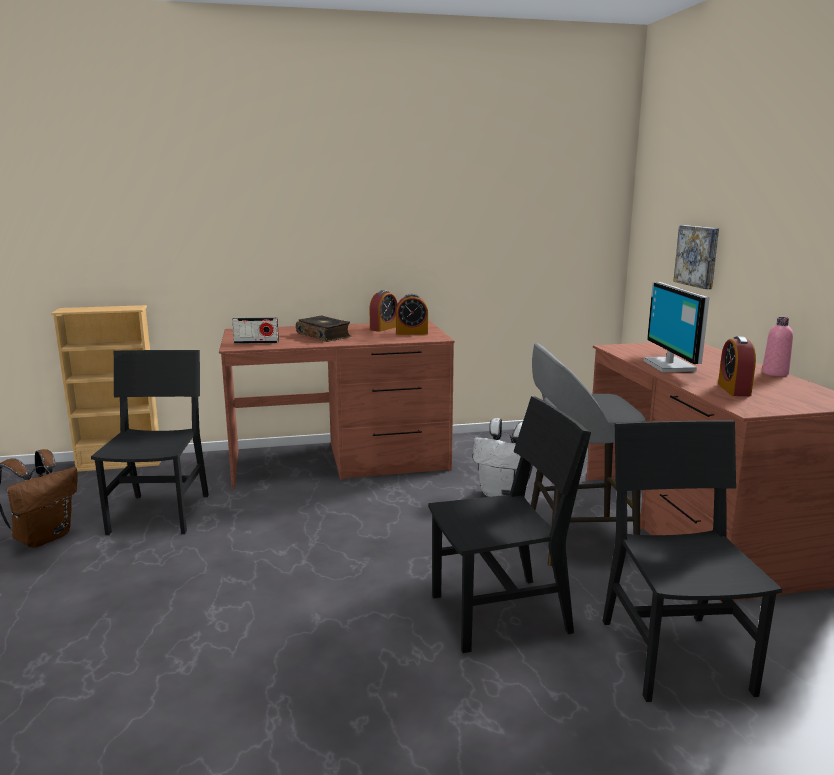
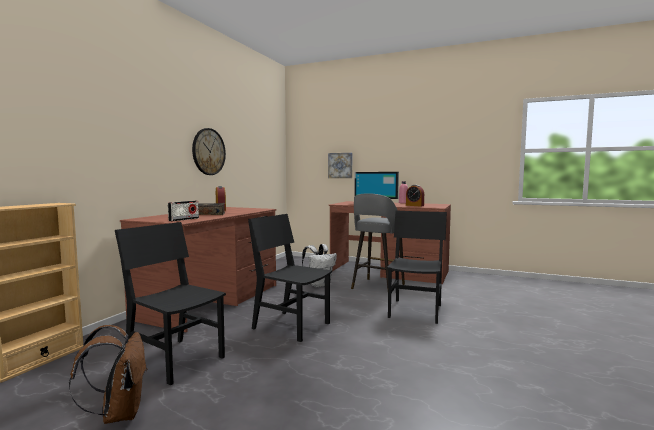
camera: 55 degrees left, 10 degrees down
(395, 231) = (208, 151): none -> wall clock
(411, 333) = (244, 209): alarm clock -> none
(675, 655) = (467, 298): black chair -> black chair (291, 326)

